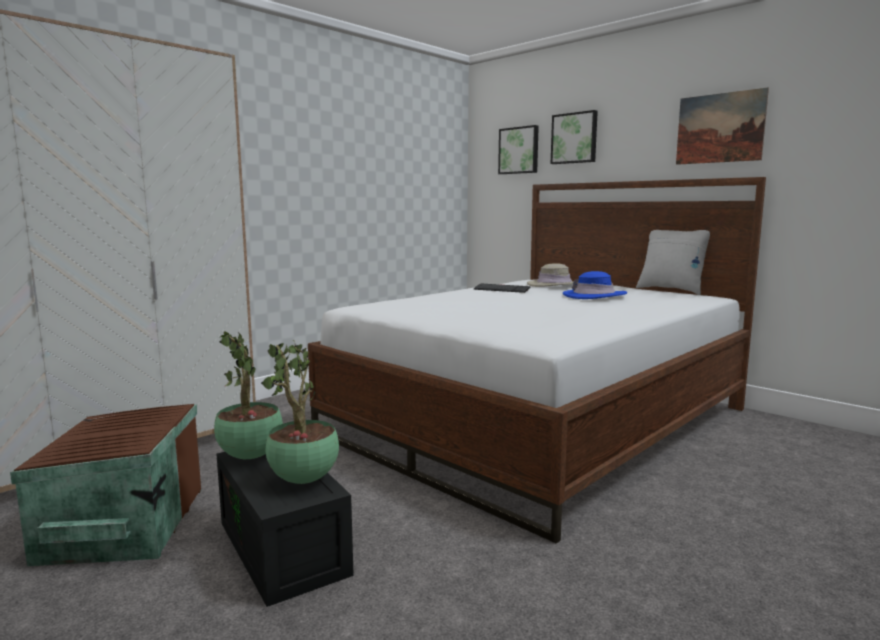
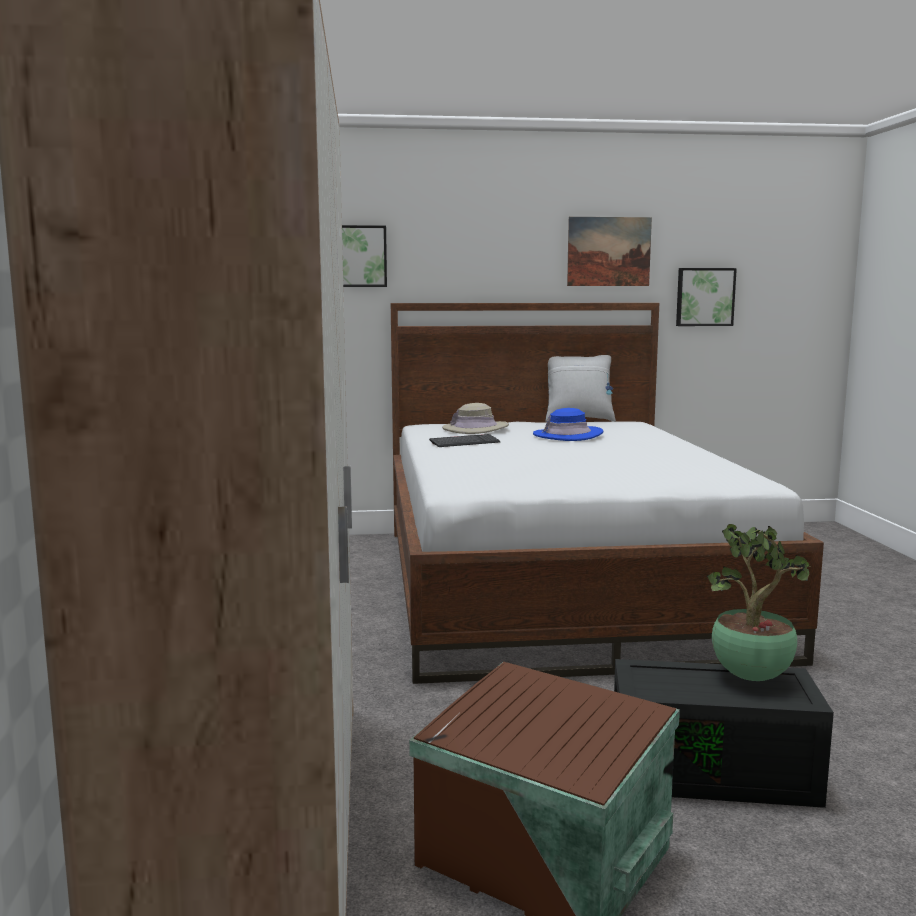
camera: 50 degrees left, 0 degrees up
(251, 457) = (657, 686): potted plant -> none
(574, 138) = (440, 247): picture -> picture (704, 297)

